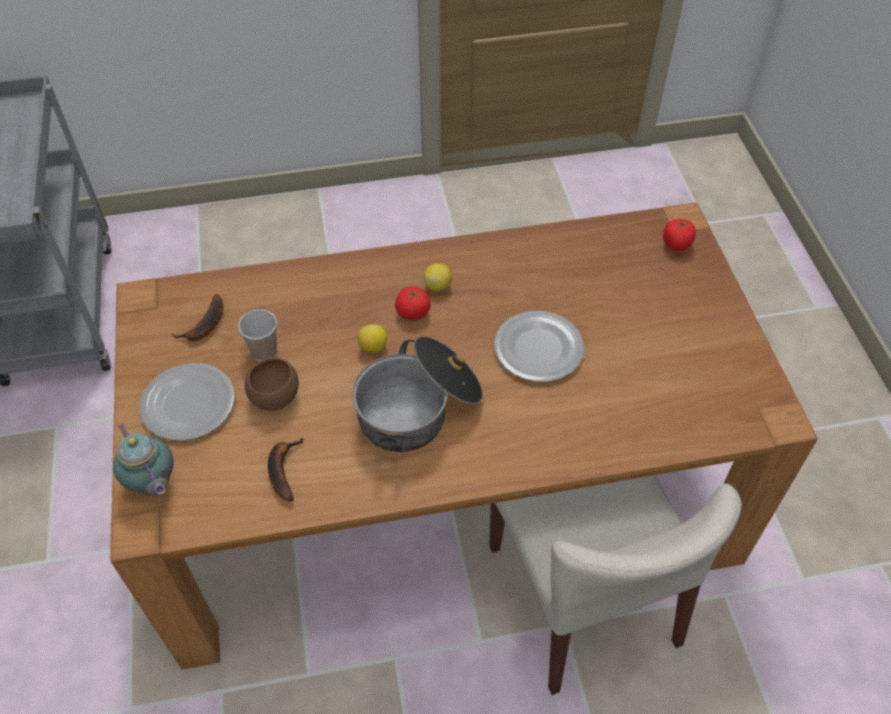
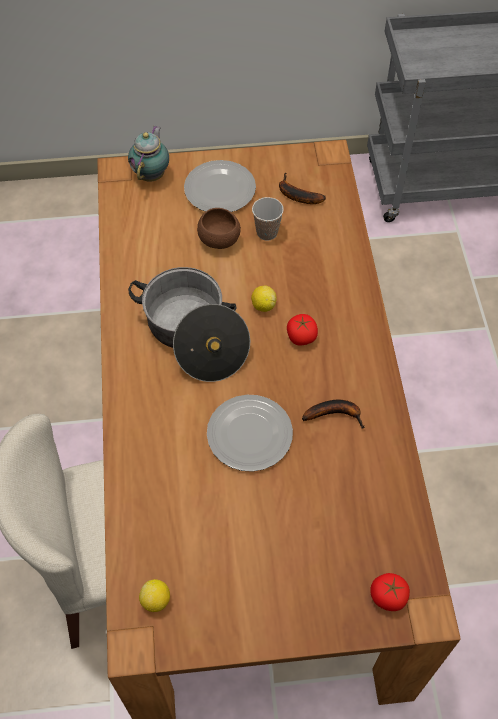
camera: 95 degrees right, 5 degrees up
(153, 484) = (152, 174): teapot -> teapot turned 135 degrees clockwise
(282, 470) = (151, 246): banana -> banana (335, 414)
(438, 286) = (333, 359): lemon -> lemon (156, 600)

